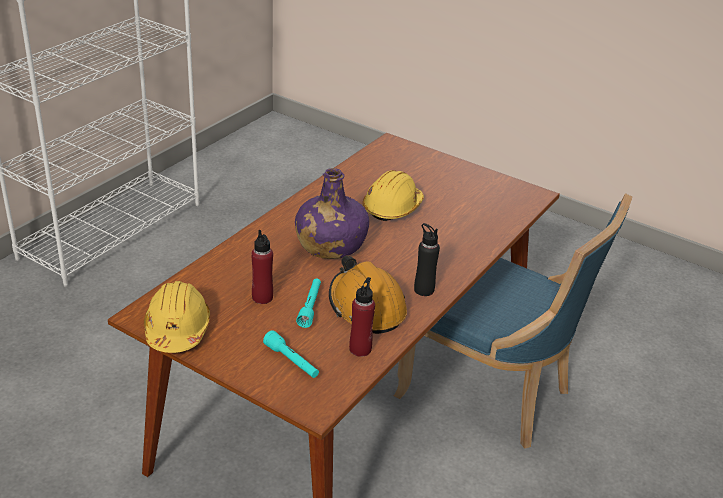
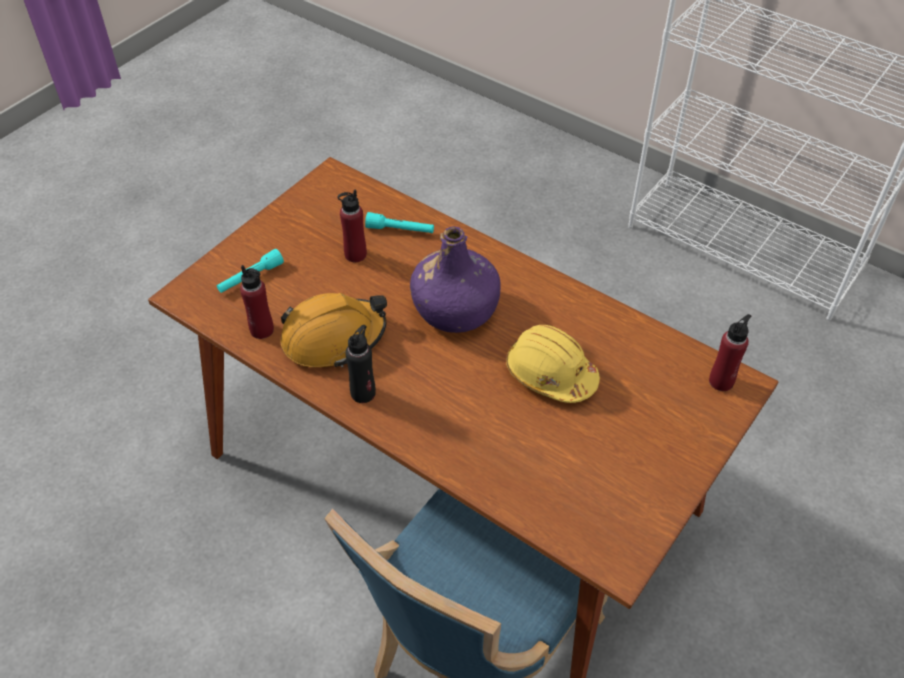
camera: 95 degrees right, 15 degrees up
(177, 329) = (309, 199): yellow hard hat -> none
(310, 307) = (336, 291): turquoise flashlight -> turquoise flashlight (400, 230)
(390, 149) = (721, 381): none -> red bottle

